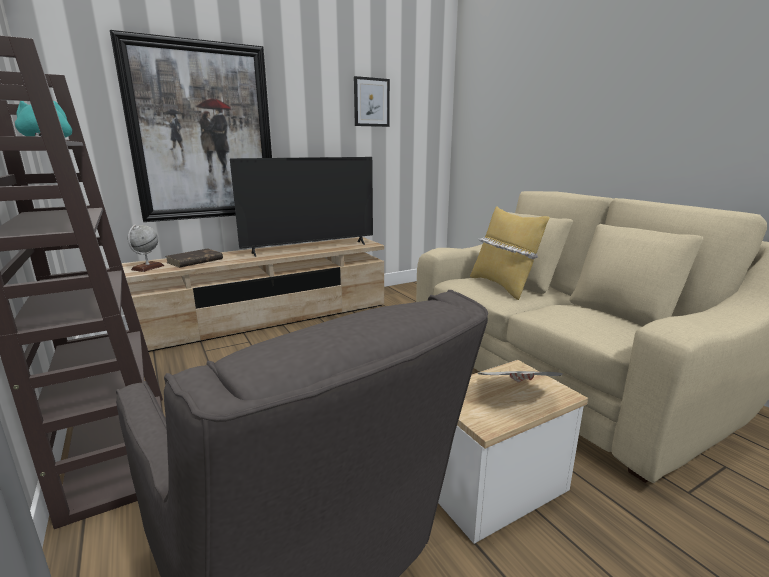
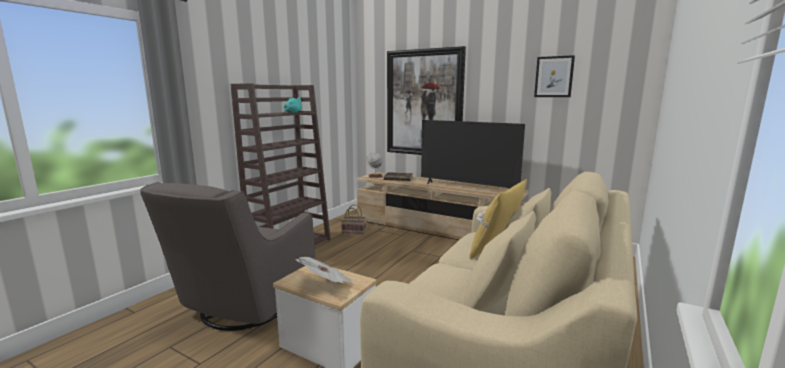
camera: 60 degrees right, 5 degrees down
(171, 368) = (354, 231): none -> basket

